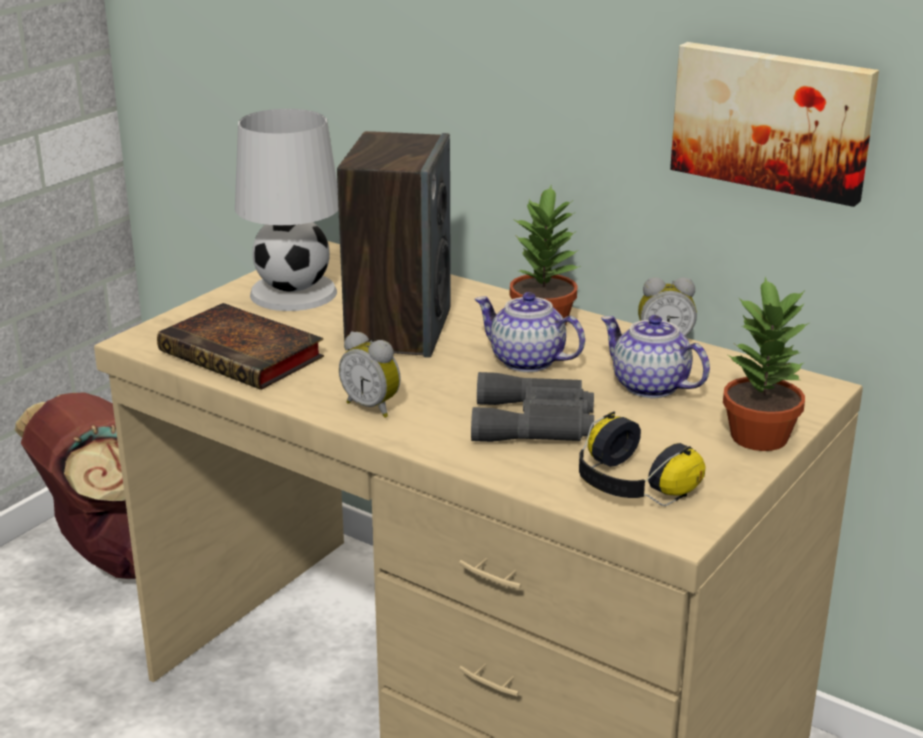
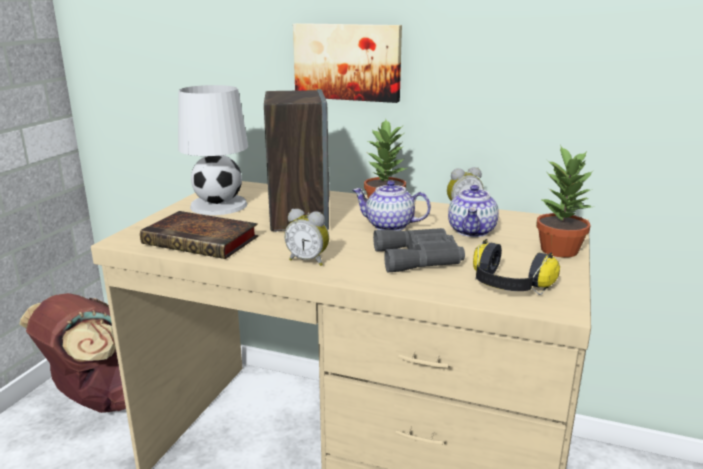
camera: 15 degrees left, 5 degrees down
(649, 386) = (472, 231): teapot -> teapot turned 105 degrees counterclockwise
(772, 120) = (525, 63): picture -> picture (348, 62)

